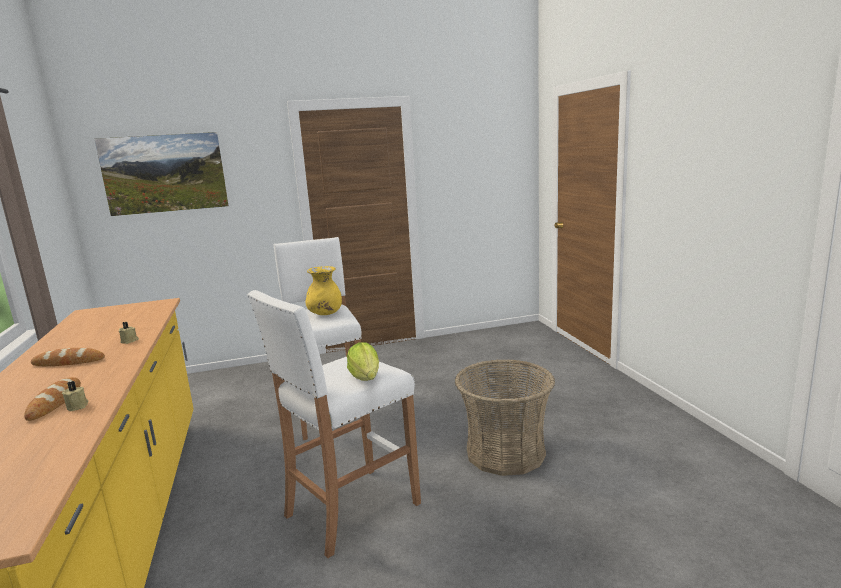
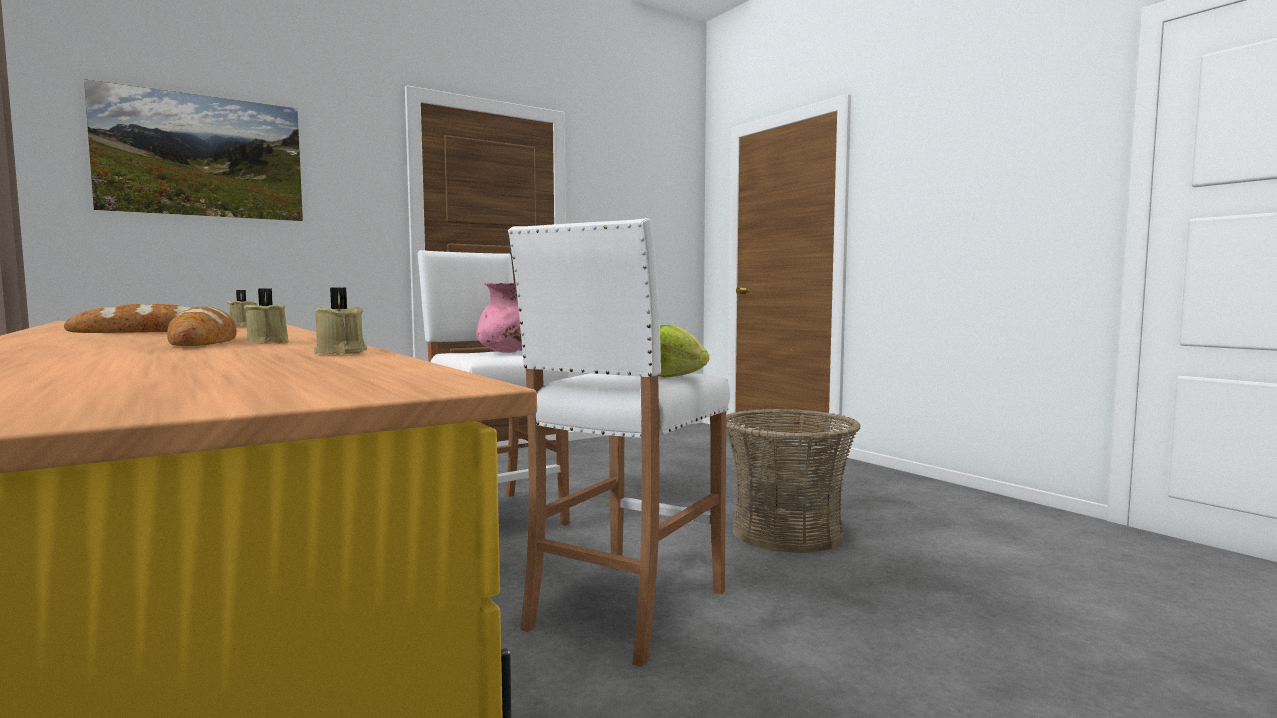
camera: 20 degrees left, 10 degrees down
(68, 446) = (341, 352): none -> beige candle
(325, 314) = (505, 352): yellow vase -> pink vase

